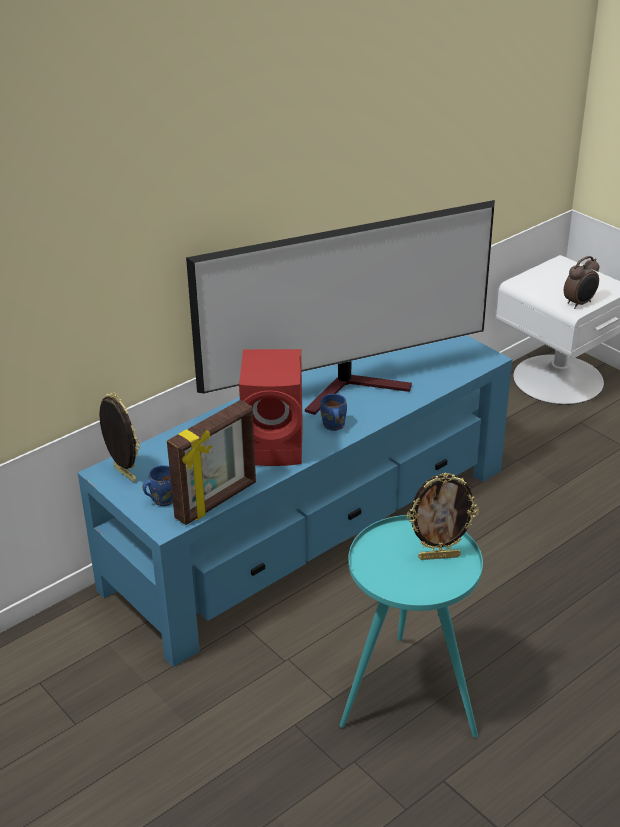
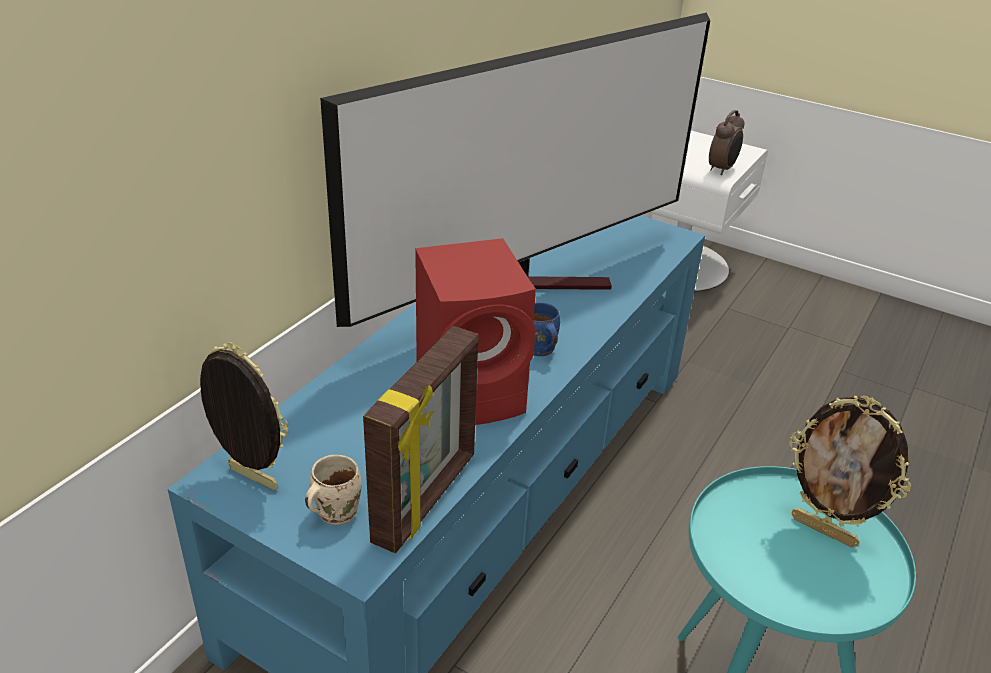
camera: 20 degrees left, 0 degrees up
(162, 499) = (334, 512): blue mug -> beige mug
(439, 556) = (824, 530): picture frame -> picture frame turned 60 degrees clockwise

